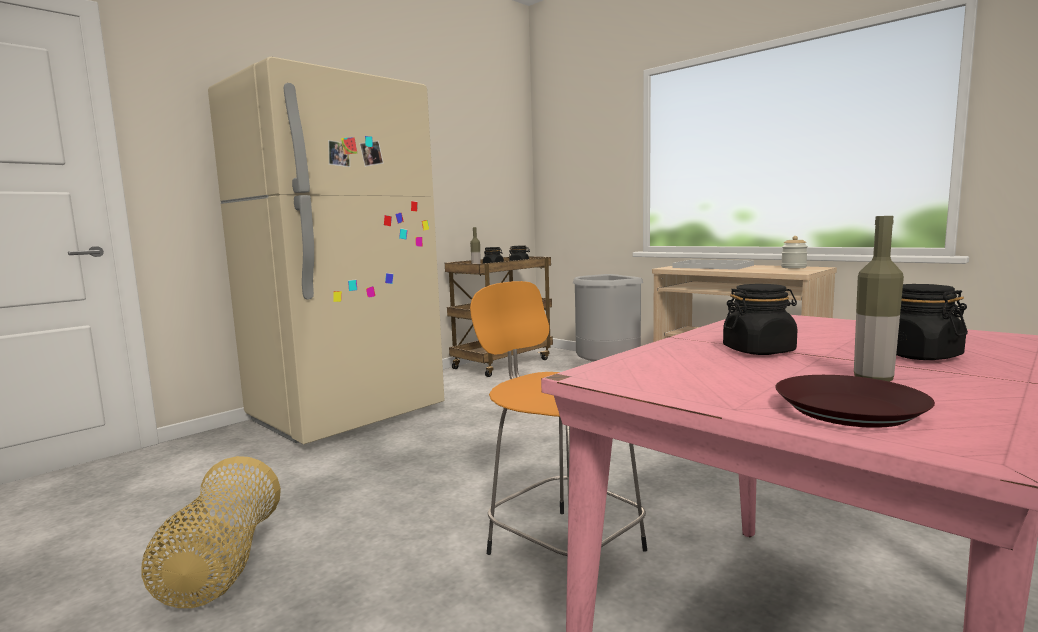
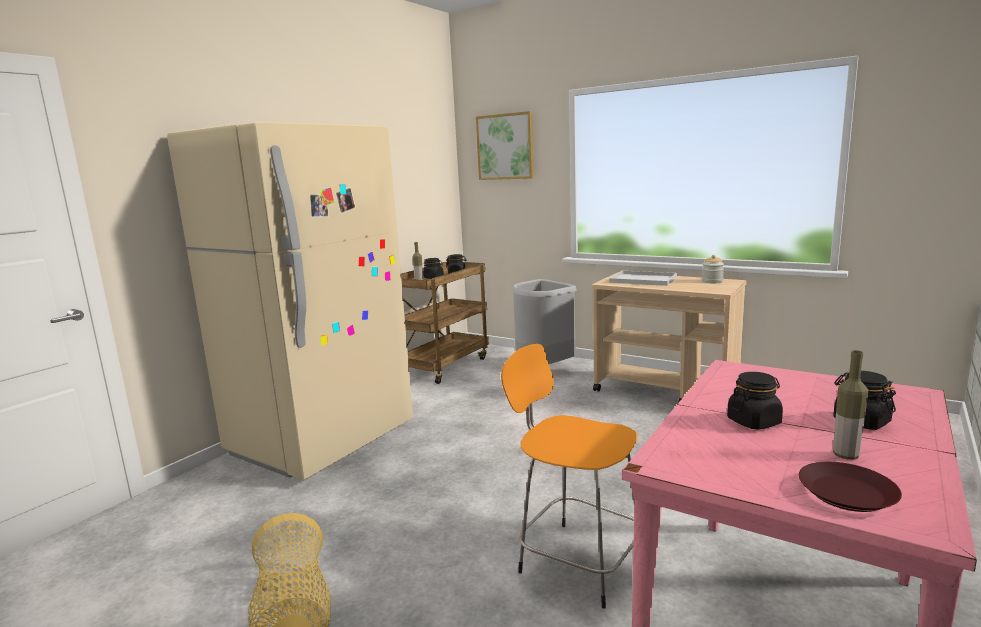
camera: 10 degrees left, 5 degrees up
(579, 136) = (505, 147): none -> picture

